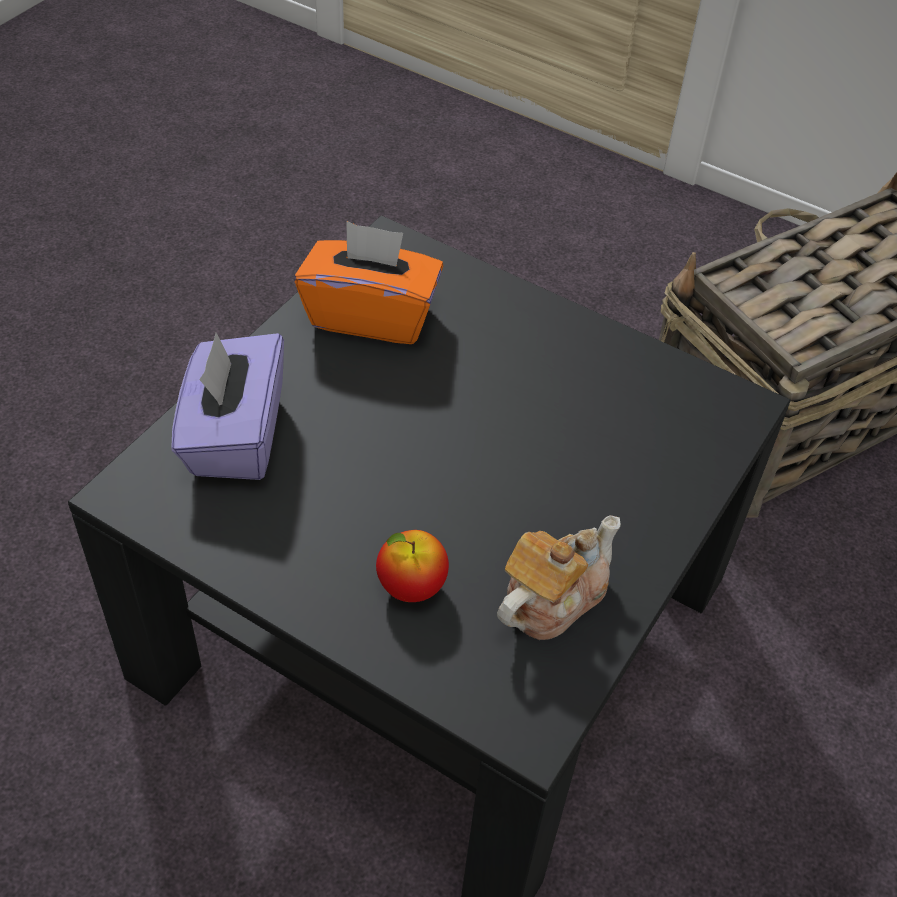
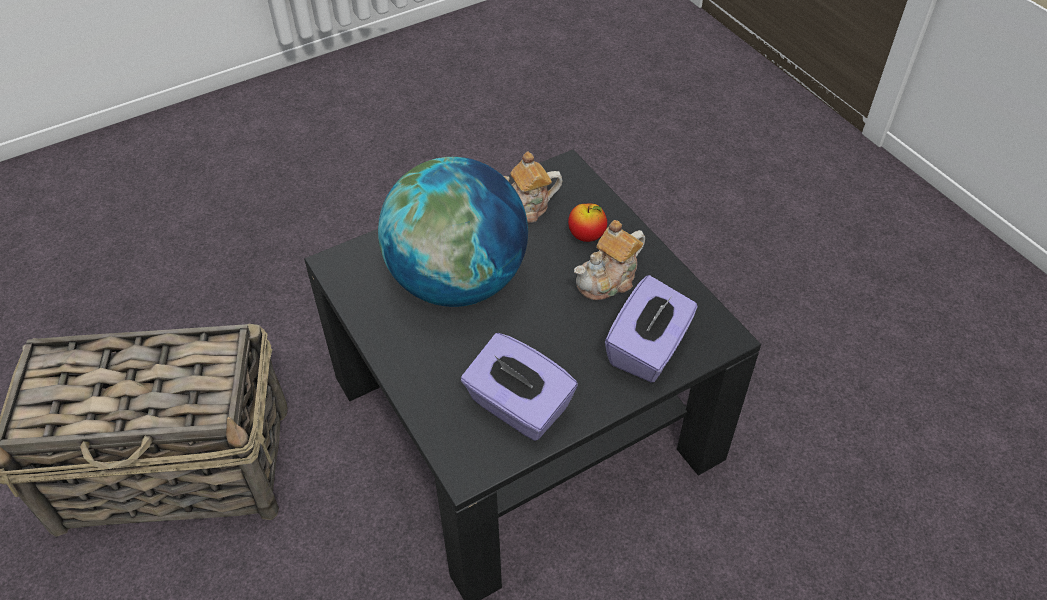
camera: 150 degrees left, 0 degrees up
(337, 520) = (609, 280): none -> teapot
(371, 315) = (518, 407): orange tissue box -> purple tissue box
(556, 438) = (458, 281): none -> globe

